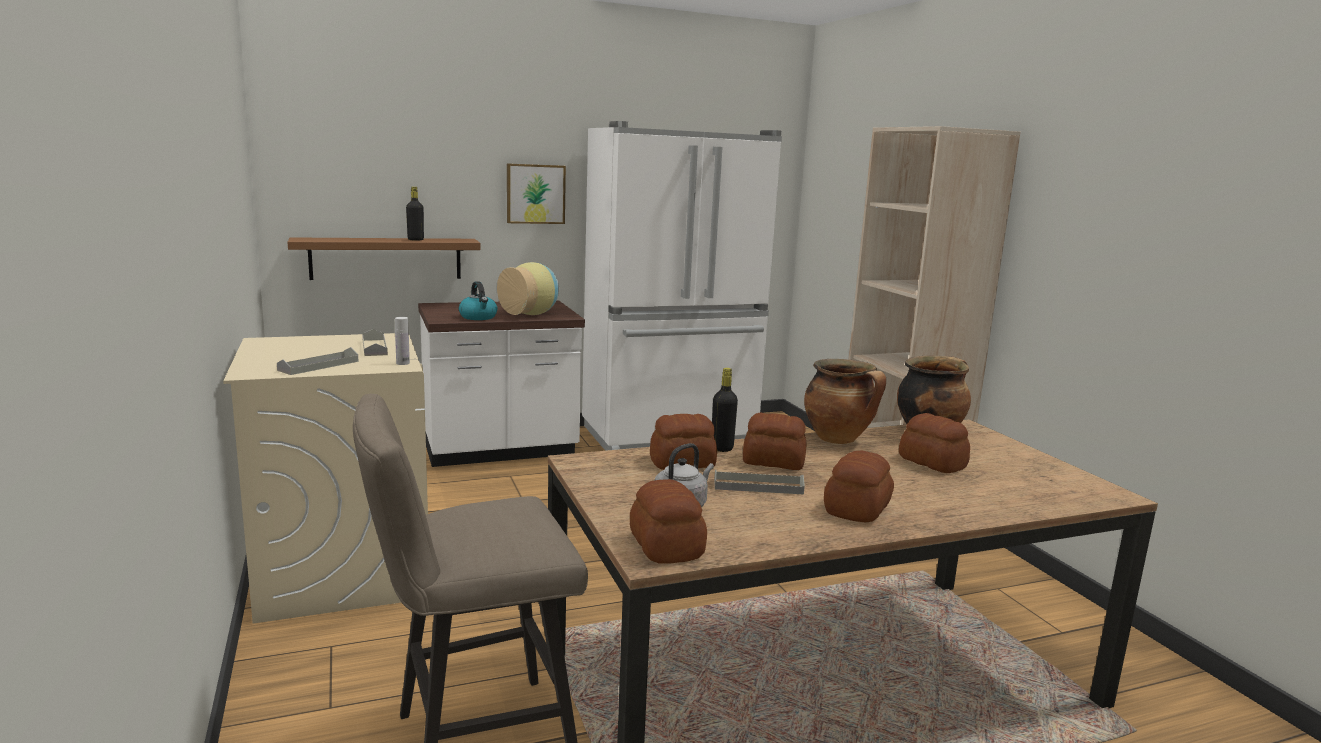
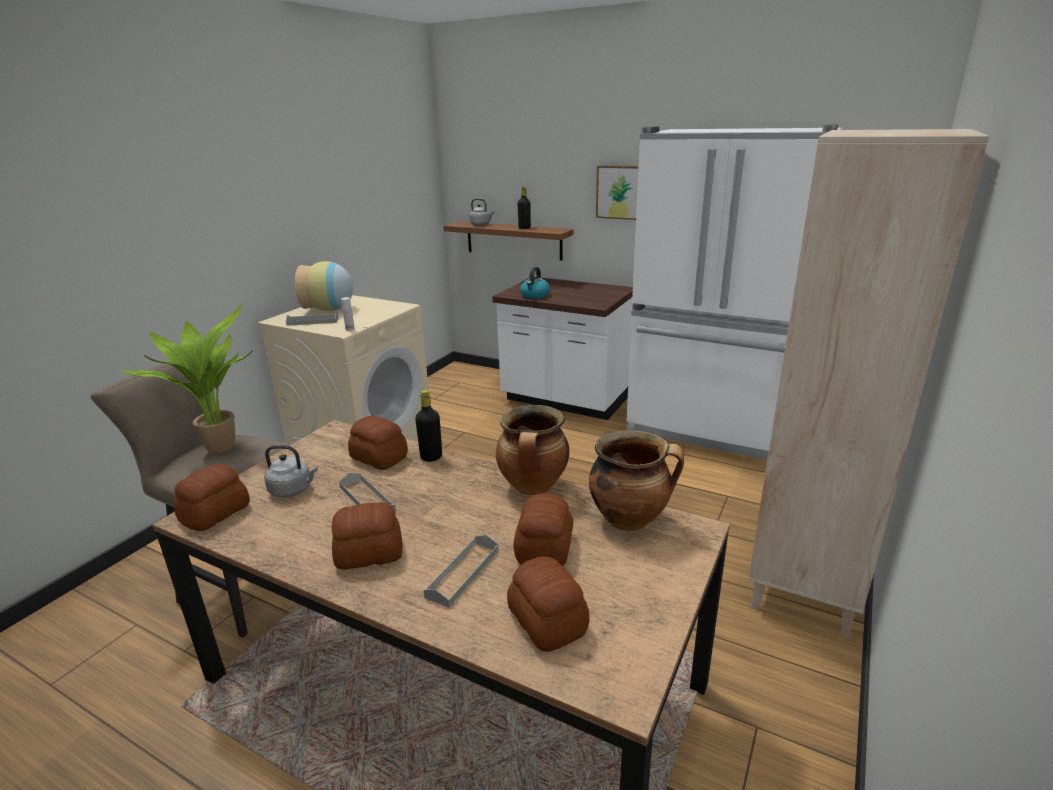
camera: 50 degrees right, 10 degrees up
(342, 239) = (481, 225): none -> grey kettle
(374, 347) = (371, 313): grey tray -> grey tray (463, 573)
(480, 516) = (220, 447): none -> potted plant
(531, 314) = (577, 299): vase -> vase (330, 310)
(774, 462) = (431, 485): bread -> bread (547, 622)

